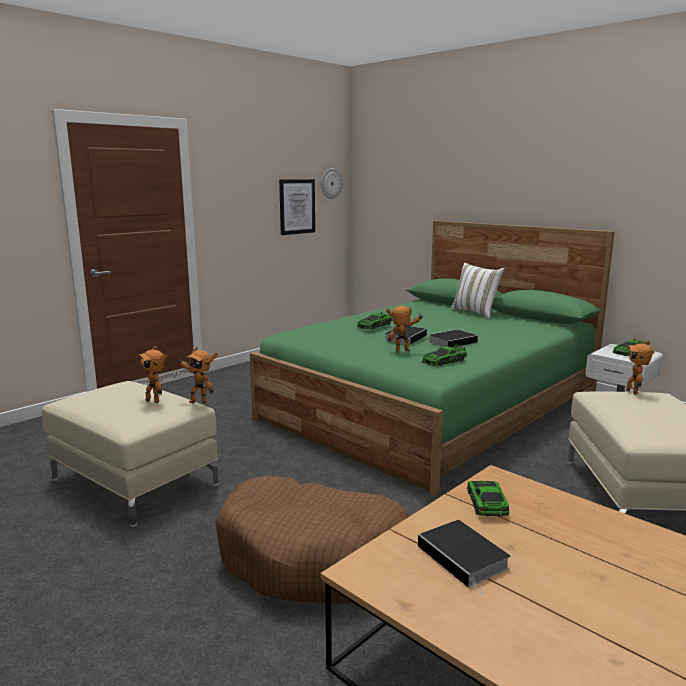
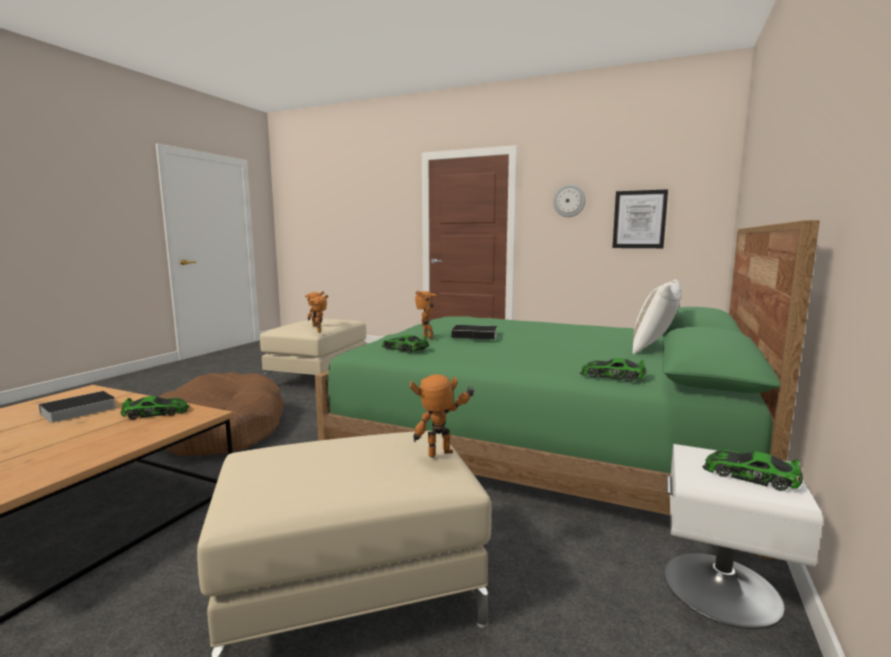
camera: 70 degrees right, 5 degrees down
(331, 183) = (699, 193): wall clock -> wall clock (569, 201)
(374, 325) = (495, 324): toy car -> toy car (612, 376)
(453, 342) = (483, 348): book -> none

